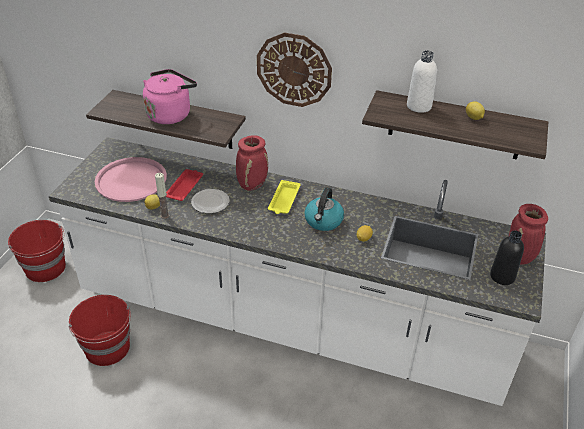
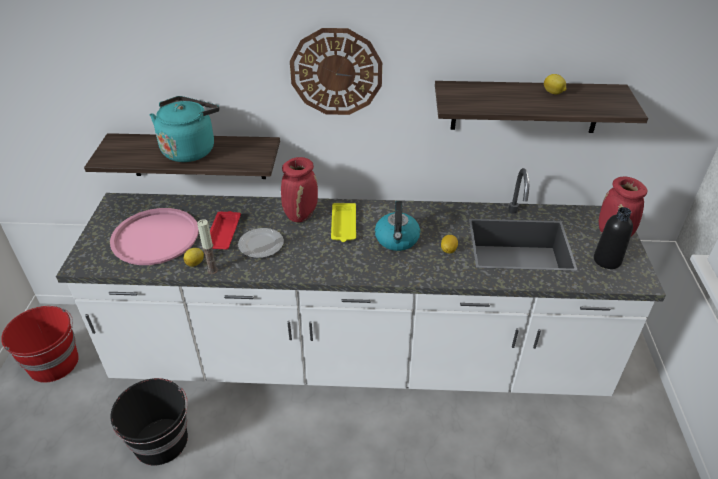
camera: 15 degrees left, 0 degrees up
(108, 348) = (161, 441): red bucket -> black bucket
(170, 114) = (190, 149): pink kettle -> turquoise kettle
(419, 106) = (490, 90): white bottle -> none

